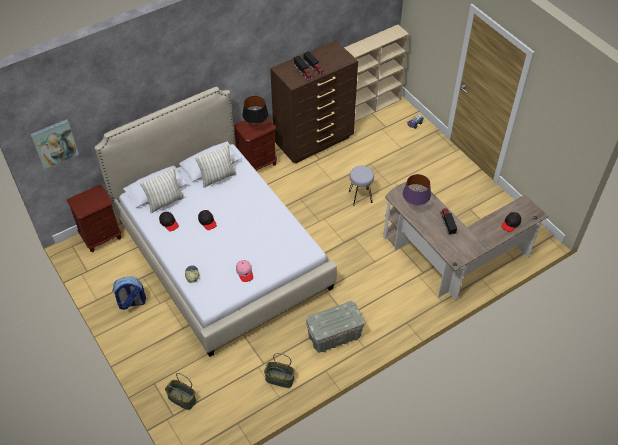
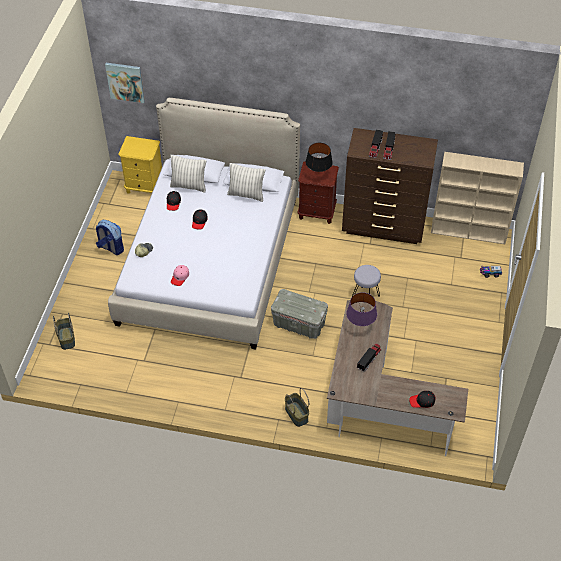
camera: 45 degrees right, 0 degrees up
(101, 237) = (144, 187): brown nightstand -> yellow nightstand
(279, 379) = (141, 380): basket -> basket (296, 414)
(334, 336) = (213, 383): grey storage box -> grey storage box (298, 324)

